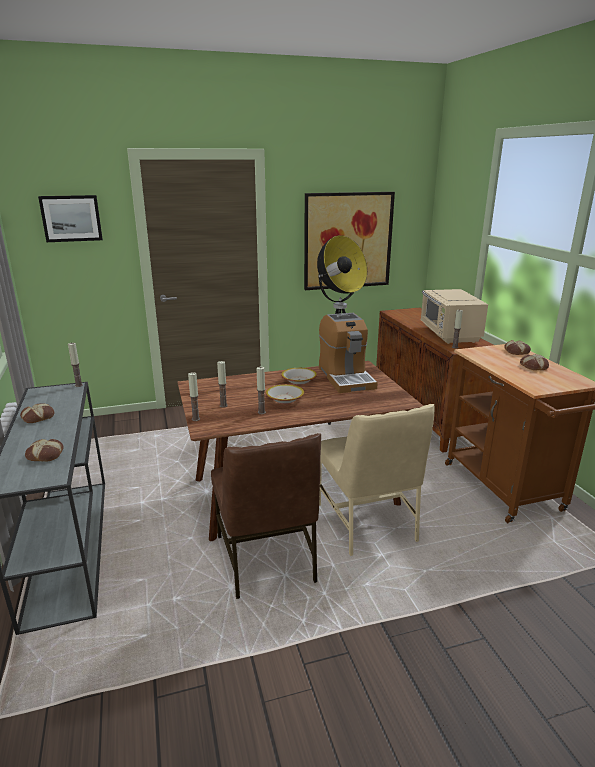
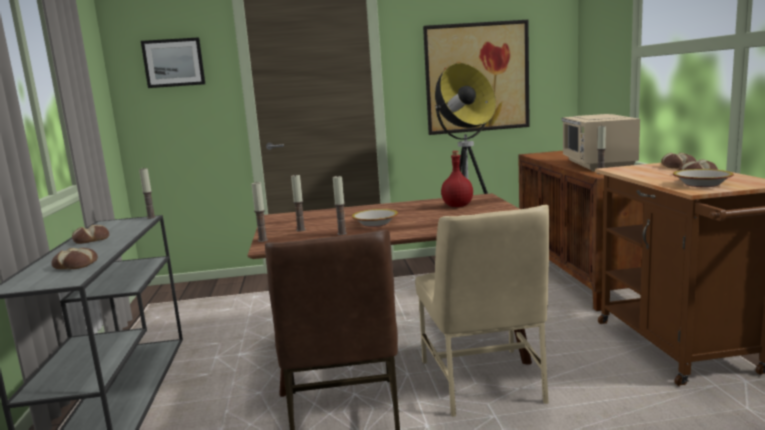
camera: 10 degrees right, 10 degrees down
(299, 380) = (399, 210): bowl -> bowl (701, 184)
(346, 377) = (457, 206): coffee machine -> red bottle

